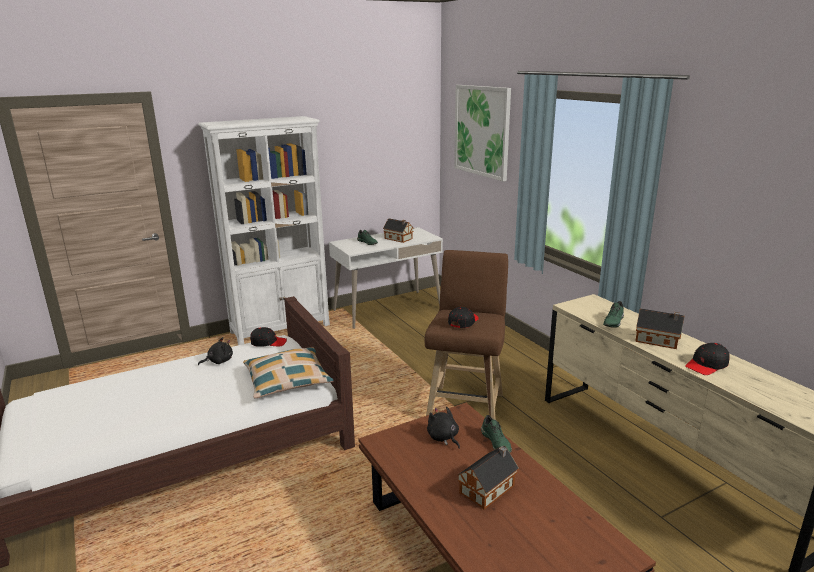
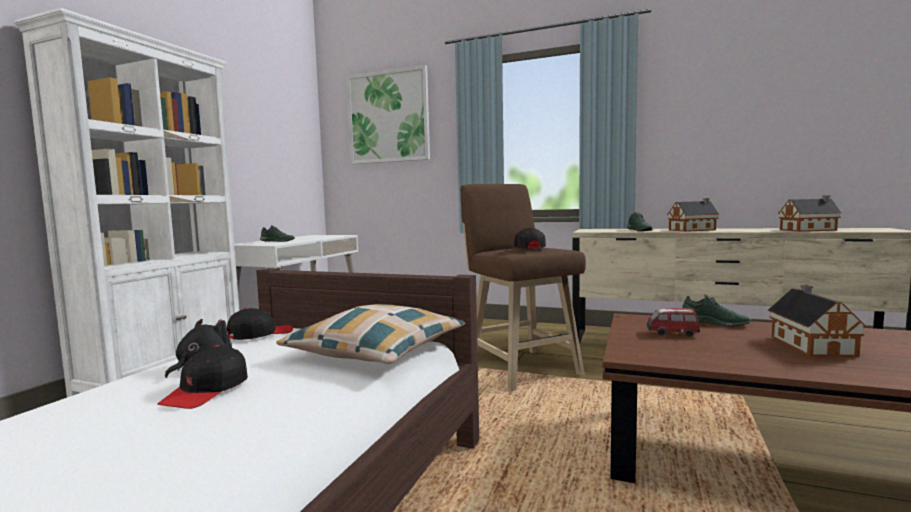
camera: 40 degrees left, 15 degrees down
(399, 239) = (310, 238): toy house -> toy house (810, 230)
(443, 438) = (672, 334): black plush toy -> toy car
(707, 365) = (755, 230): black cap -> black cap (207, 391)

